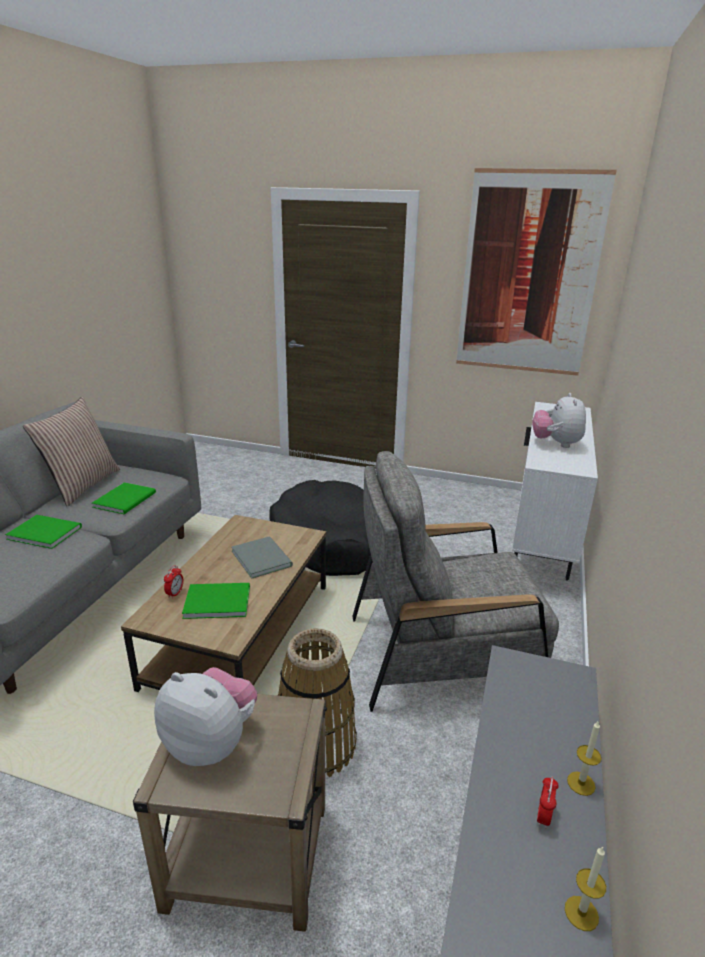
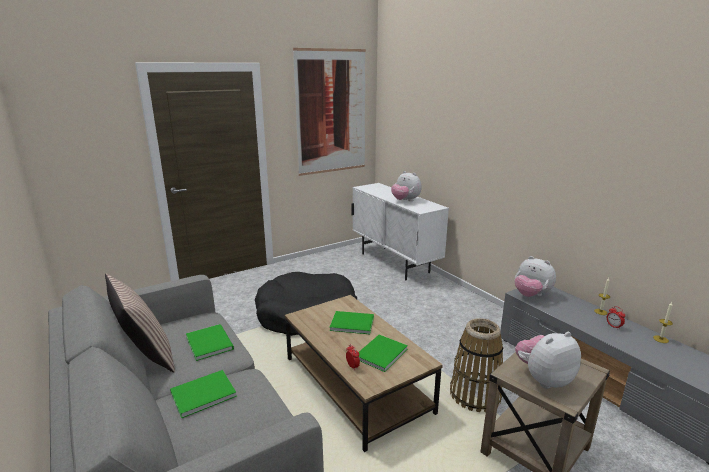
camera: 50 degrees left, 5 degrees down
(262, 557) = (351, 323): grey book -> green book
(444, 653) = (445, 327): grey armchair -> none
(522, 675) = (531, 295): none -> plush toy

